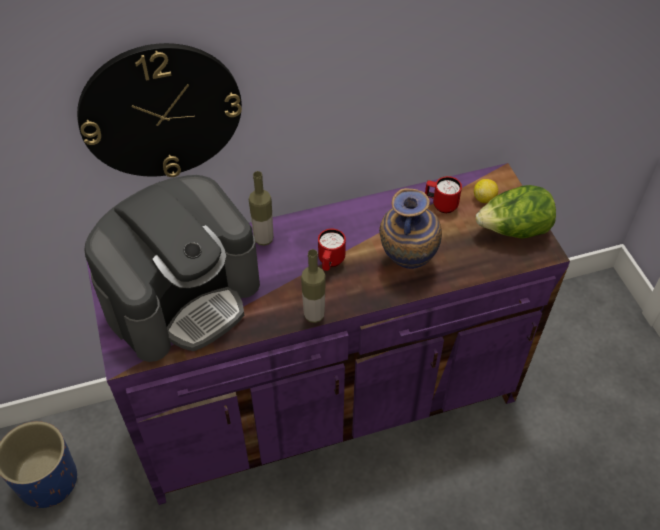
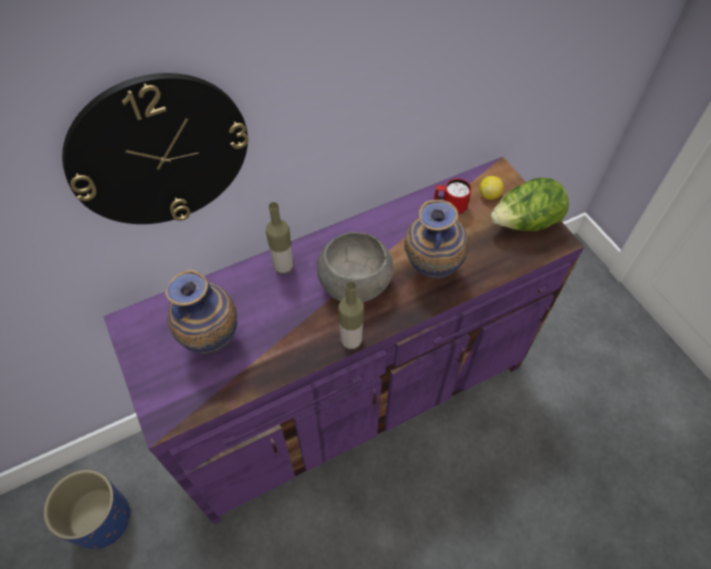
camera: 10 degrees left, 5 degrees up
(183, 297) = (212, 341): coffee machine -> vase
(330, 262) = (355, 282): red mug -> grey bowl

